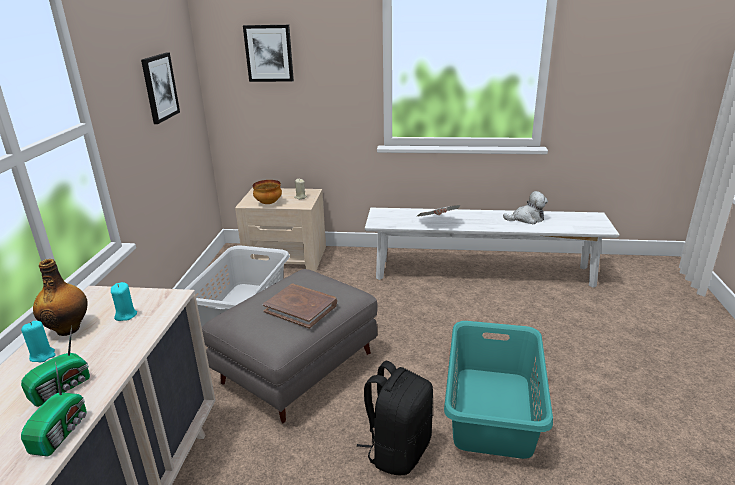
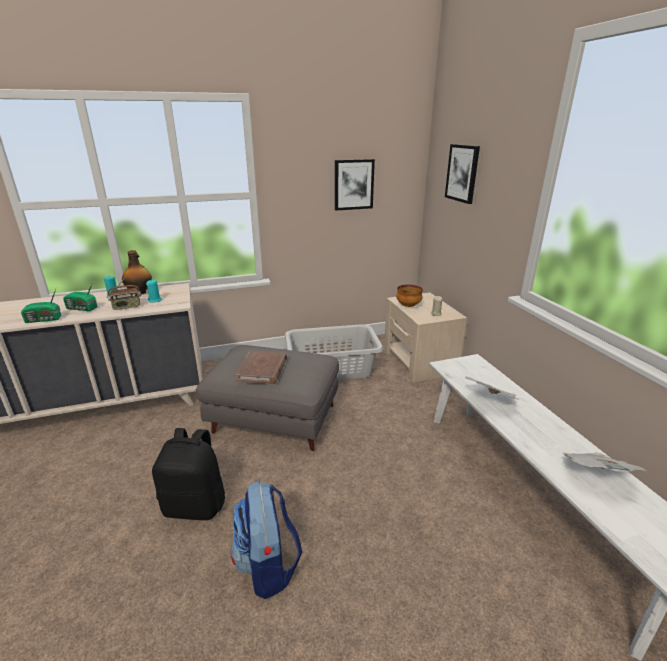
camera: 65 degrees right, 0 degrees up
(120, 341) = (127, 307): none -> radio
(493, 410) = (268, 566): turquoise laundry basket -> backpack
(526, 219) = (596, 475): plush toy -> newspaper

